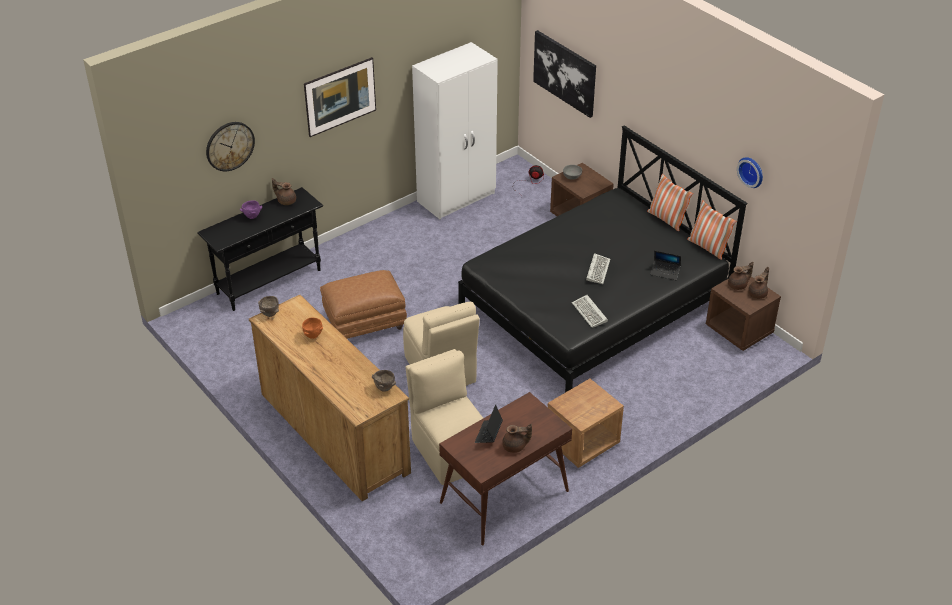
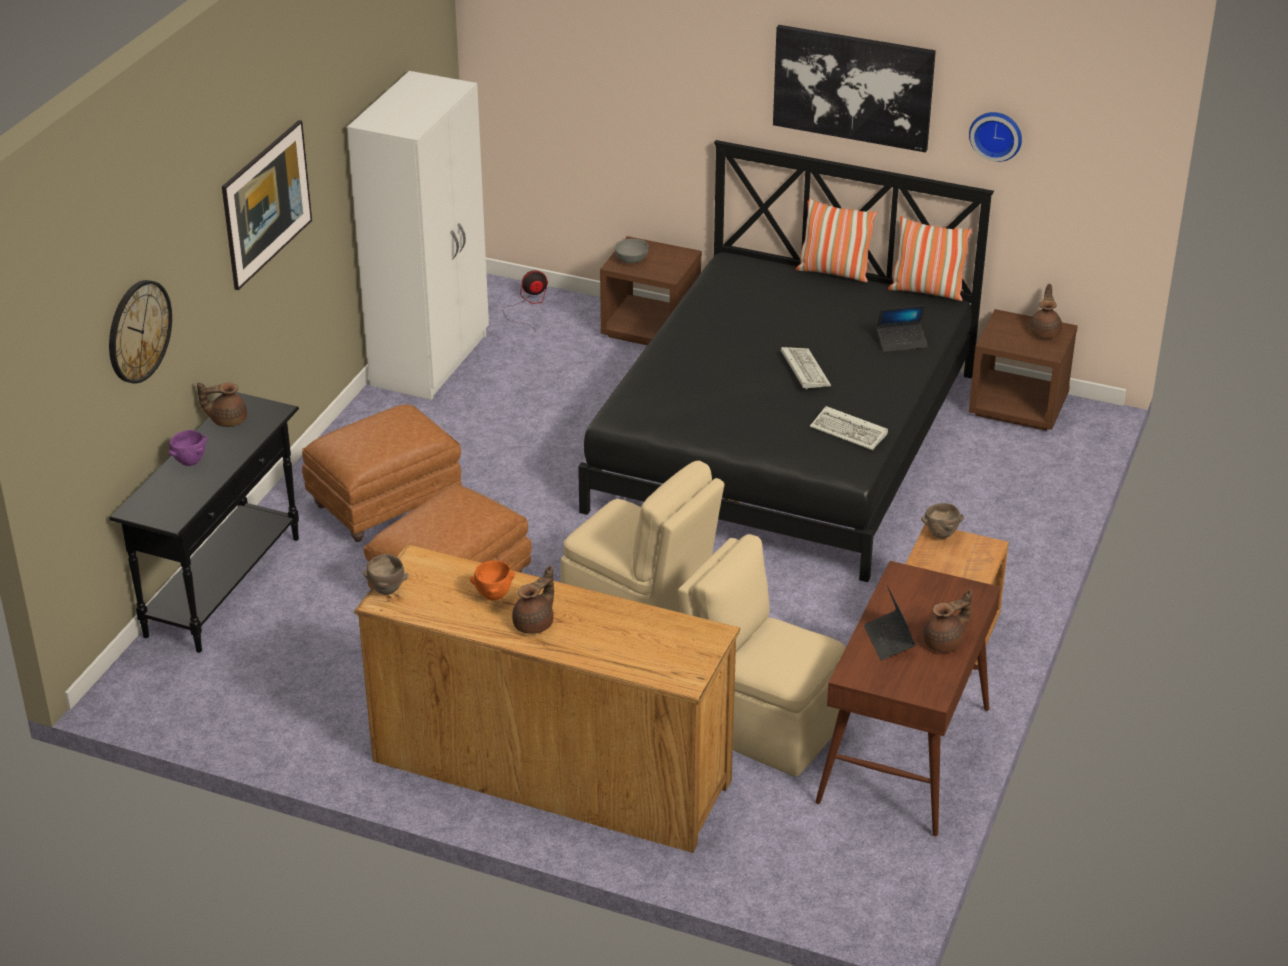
camera: 30 degrees left, 5 degrees down
(373, 267) = (386, 503): none -> brown ottoman
(385, 388) = (690, 628): brown bowl -> brown bowl (941, 534)
(565, 73) = (571, 88): picture -> picture (853, 87)
(738, 285) = (1008, 330): brown teapot -> brown teapot (535, 623)

